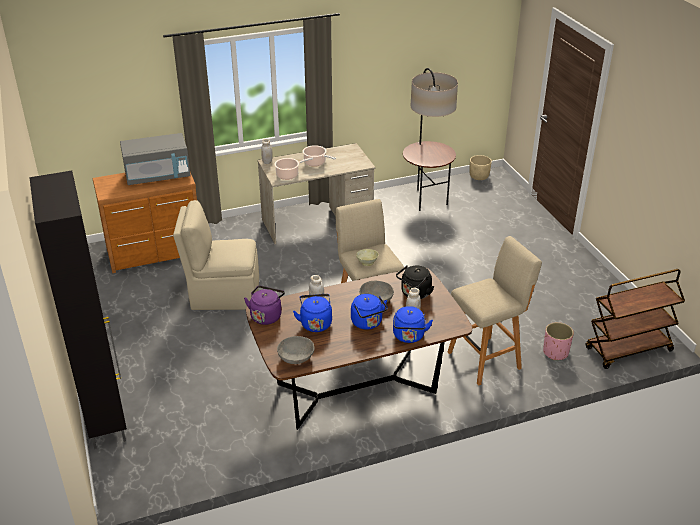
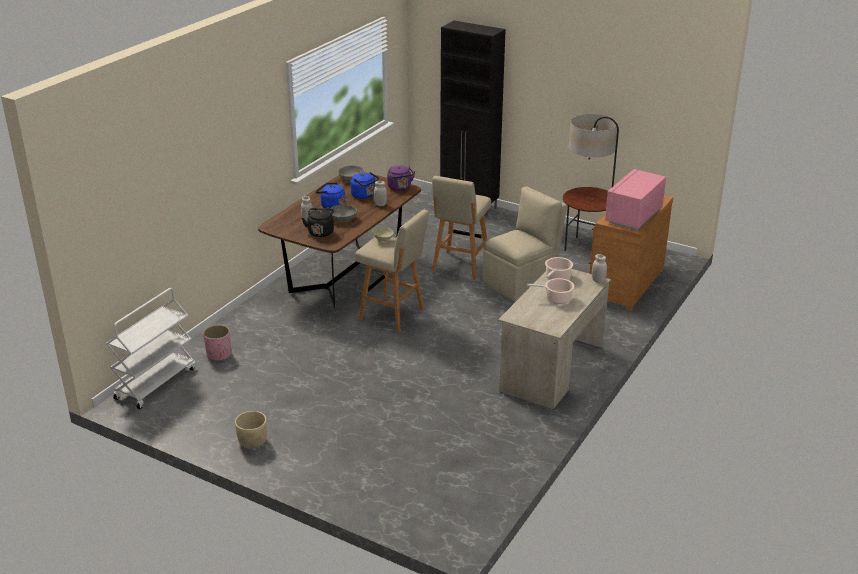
camera: 140 degrees right, 5 degrees down
(158, 176) = (633, 216): grey microwave -> pink microwave
(409, 337) = (296, 210): blue kettle -> none
(426, 200) = (488, 450): floor lamp -> floor lamp (586, 247)
(478, 176) = (471, 521): beige planter -> beige planter (253, 441)
(486, 359) = (271, 327): beige stool -> beige stool (460, 266)
(628, 350) = (156, 383): brown cart -> white cart

